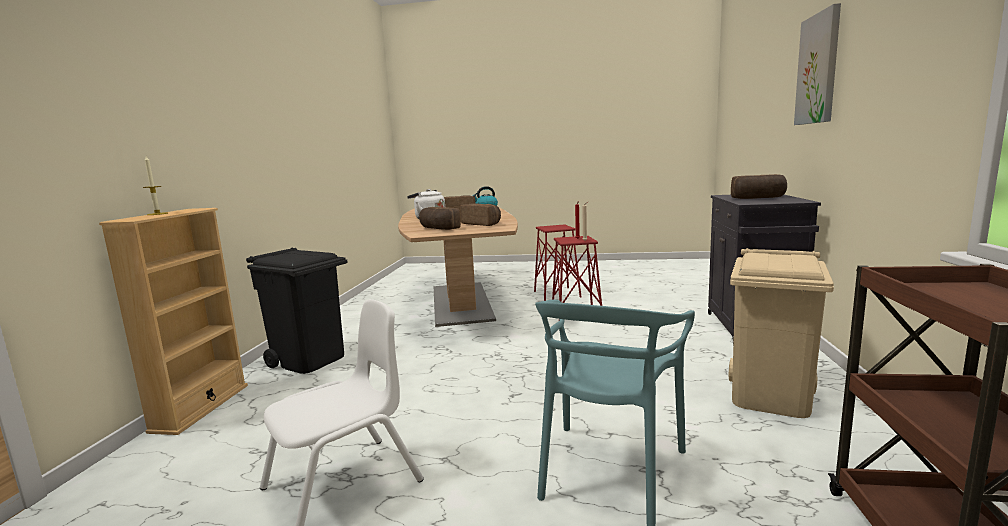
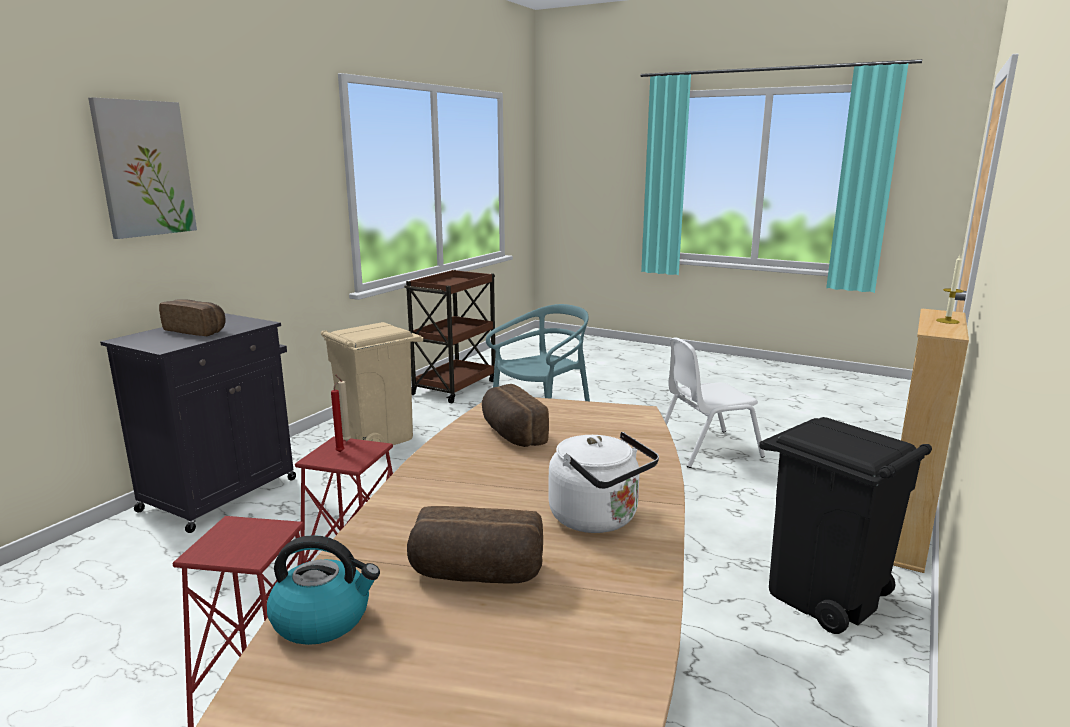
camera: 160 degrees left, 5 degrees up
(438, 228) = (601, 432): bread -> none

